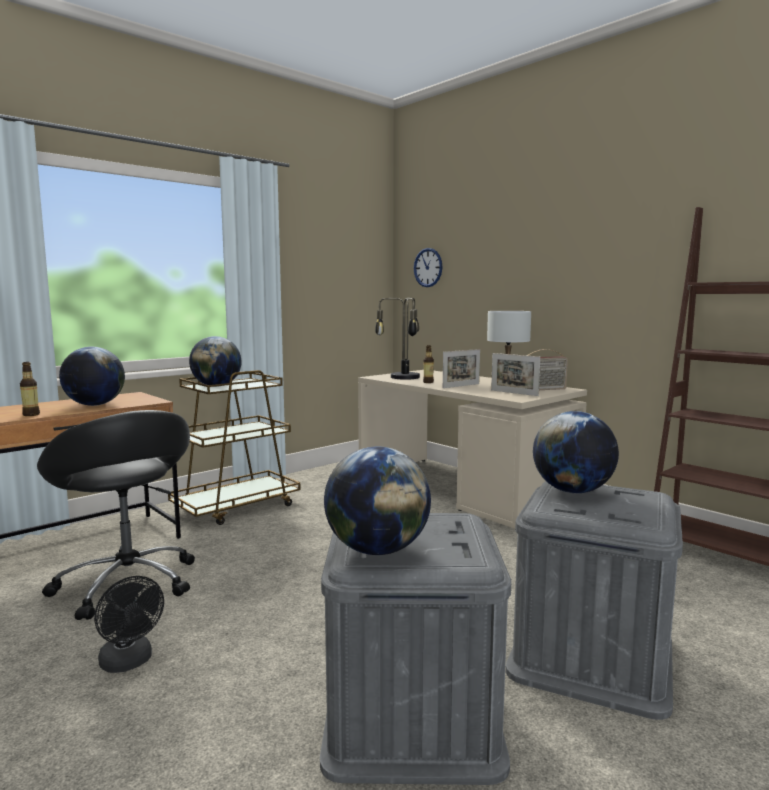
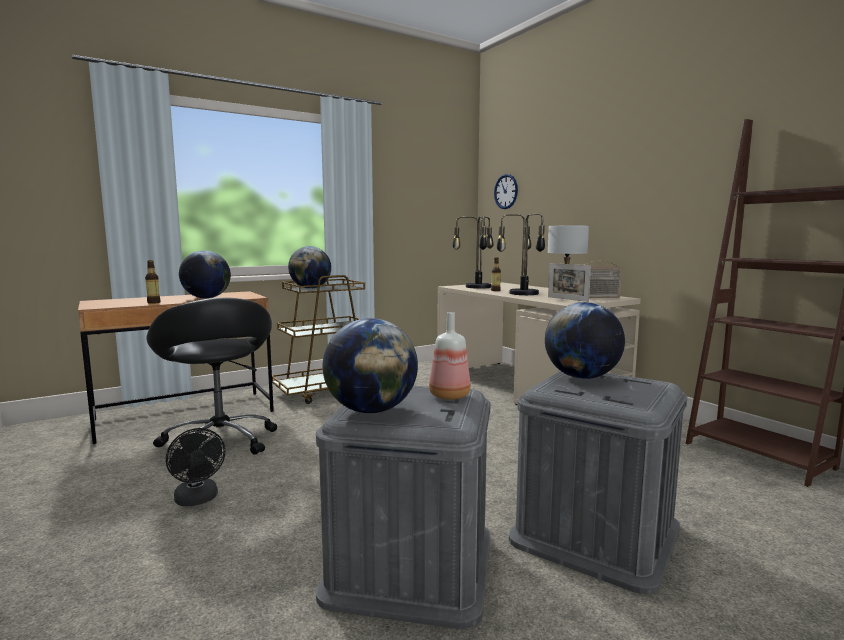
camera: 10 degrees right, 0 degrees up
(449, 525) = (448, 396): none -> bottle
(461, 386) = (523, 293): picture frame -> table lamp

